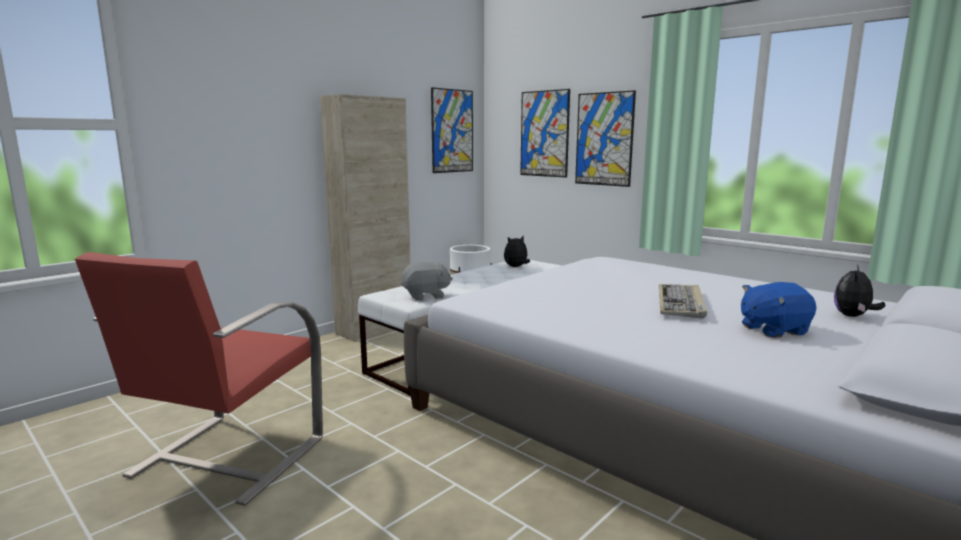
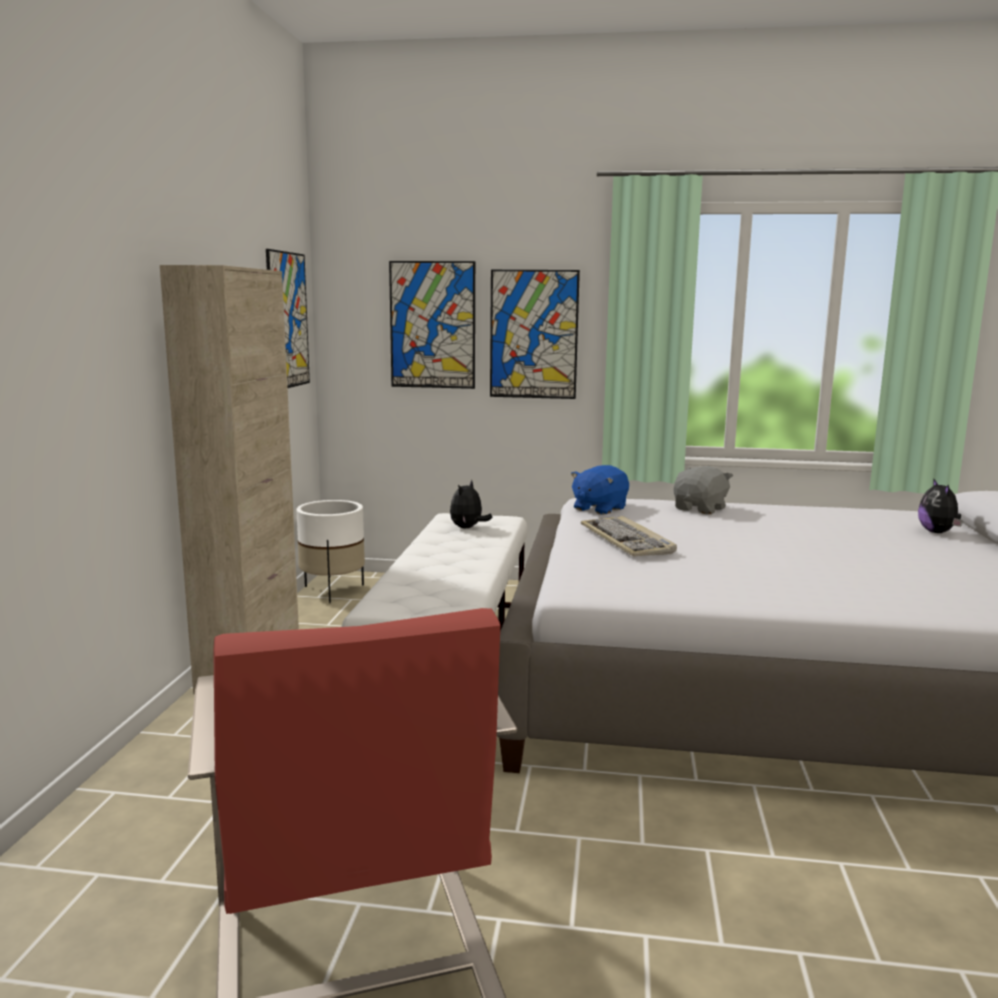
camera: 35 degrees left, 0 degrees up
(426, 296) = (449, 595): grey plush toy -> grey plush toy (700, 509)
(681, 303) = (800, 547): keyboard -> keyboard (627, 540)
(772, 330) = (922, 561): blue plush toy -> blue plush toy (599, 509)

